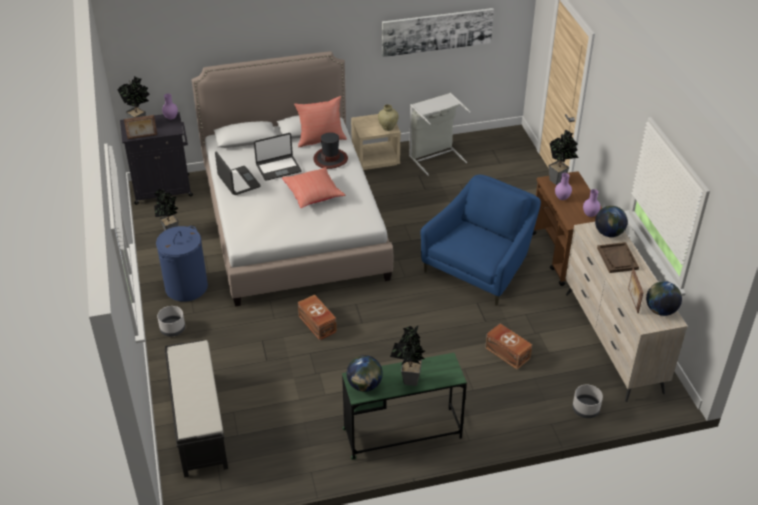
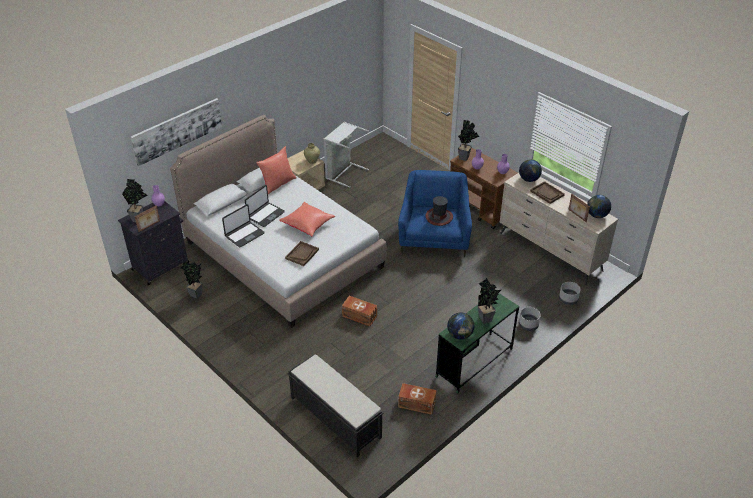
camera: 30 degrees left, 0 degrees up
(172, 329) = (258, 362): grey planter -> grey planter (528, 325)
(186, 287) = (243, 329): blue laundry basket -> none
(238, 181) = (244, 235): laptop -> laptop turned 105 degrees clockwise
(278, 224) = (302, 254): none -> brown tray
(330, 159) = (297, 195): hat -> hat (439, 217)
(437, 31) = (327, 78): picture -> picture (177, 131)
(507, 352) = (495, 284): brown storage box -> brown storage box (416, 403)

